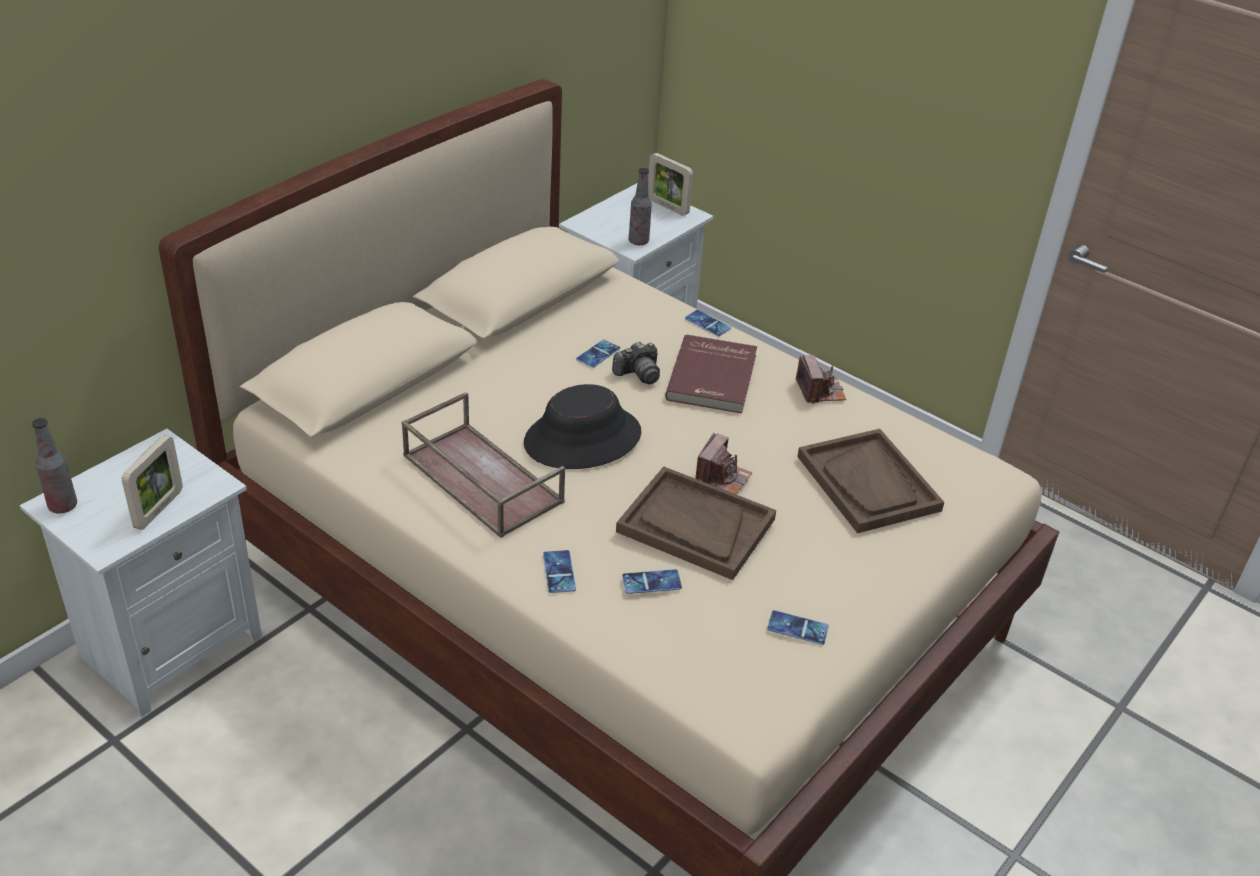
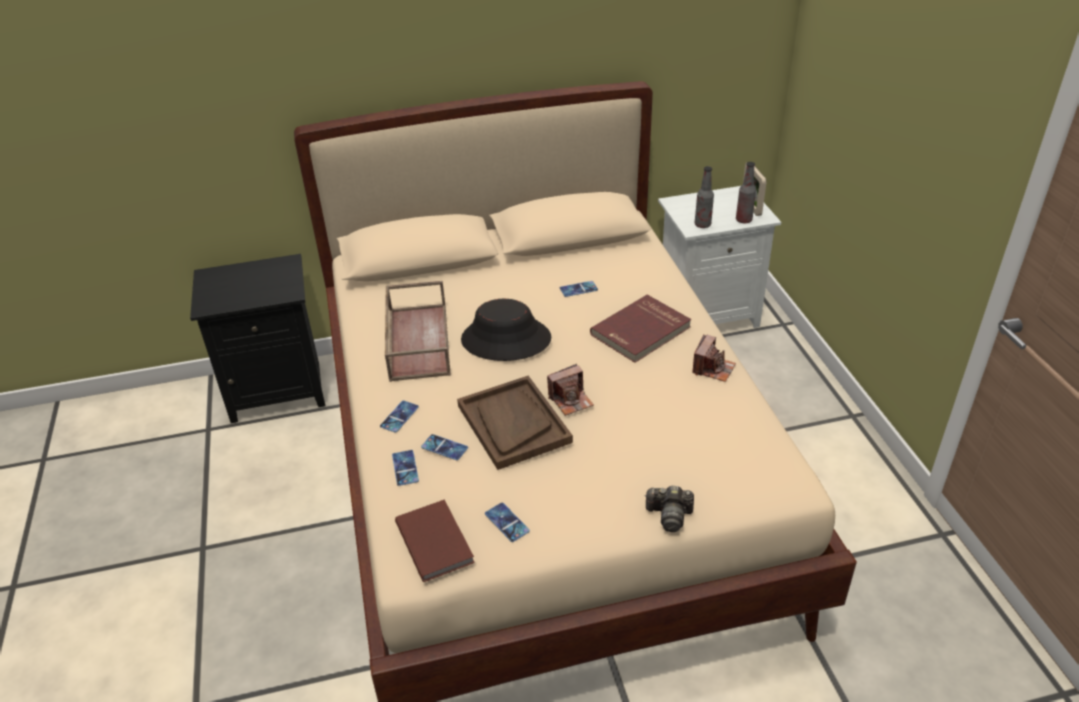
camera: 40 degrees right, 0 degrees up
(63, 506) = (210, 277): bottle -> bottle (743, 220)
(159, 509) = (250, 296): picture frame -> none
(168, 646) = (277, 390): white nightstand -> black nightstand
(638, 374) = (591, 311): camera -> camera (669, 515)
(707, 323) = (679, 293): phone -> phone (405, 468)
(752, 680) = (436, 541): none -> brown book
(868, 483) = (675, 447): brown tray -> none

